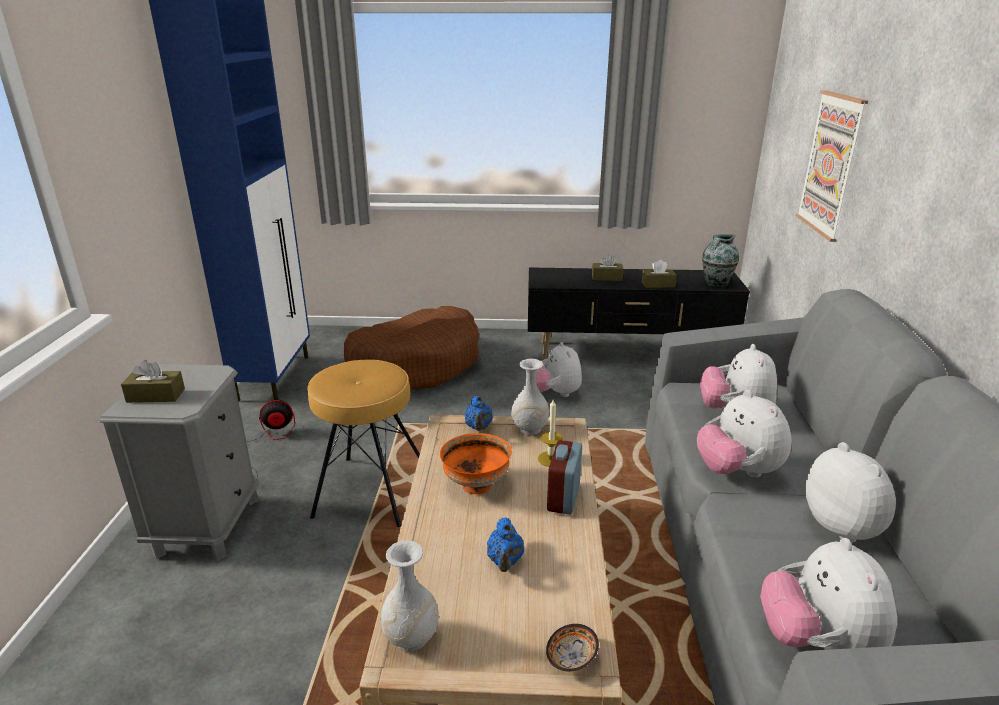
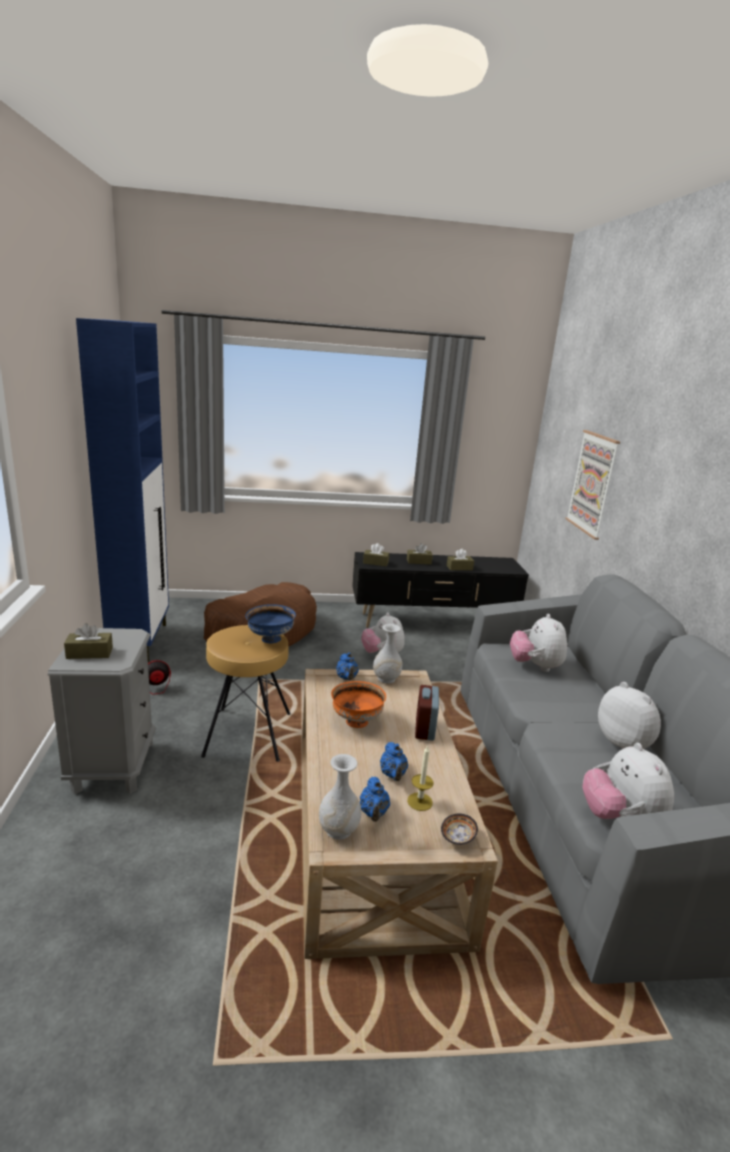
camera: 10 degrees left, 5 degrees down
(385, 378) = (270, 639): none -> blue bowl
(465, 615) = (373, 813): none -> blue teapot
(550, 459) = (407, 701): candle -> candle (419, 801)
(551, 280) = (375, 563): none -> brown tissue box
(716, 284) = (502, 568): vase -> none
(737, 471) = (545, 707): plush toy -> none

